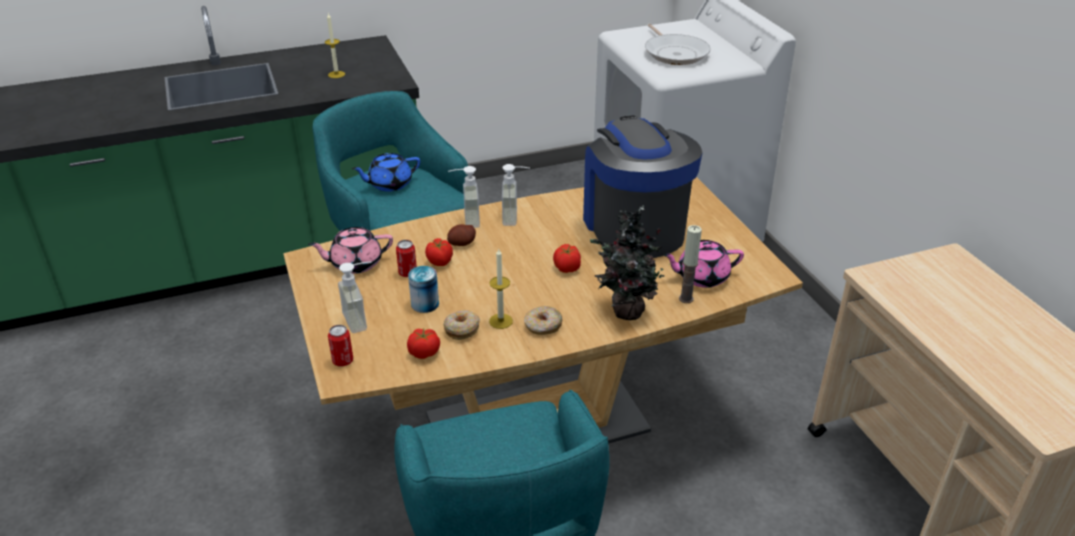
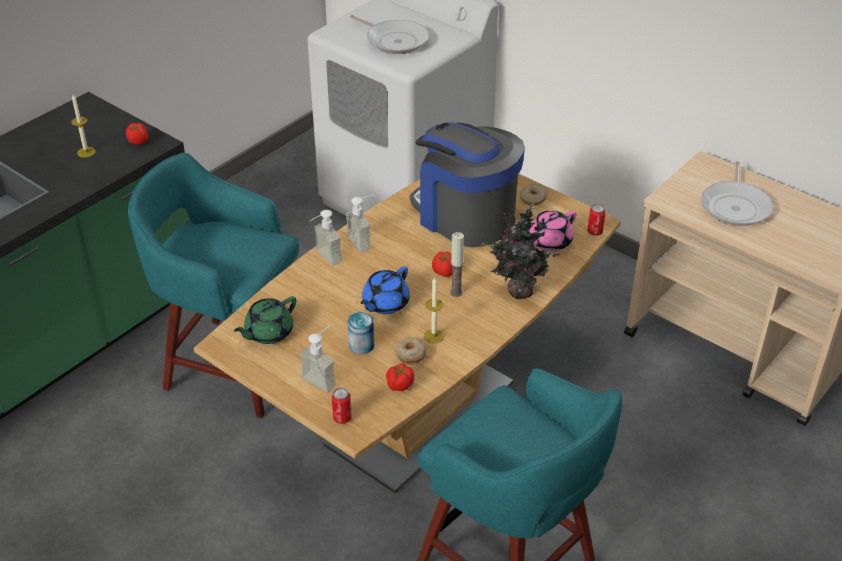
camera: 30 degrees left, 5 degrees up
(355, 263) = (268, 333): pink teapot -> green teapot
(389, 184) = (208, 247): blue teapot -> blue teapot (385, 304)
(407, 273) = (321, 324): can -> can (595, 232)
(440, 262) = (339, 304): tomato -> tomato (138, 141)
(462, 243) = (341, 281): potato -> none
(543, 326) = (469, 327): donut -> donut (533, 199)
(686, 298) = (552, 264): candle -> candle (456, 292)
(957, 310) = (736, 206): none -> frying pan

